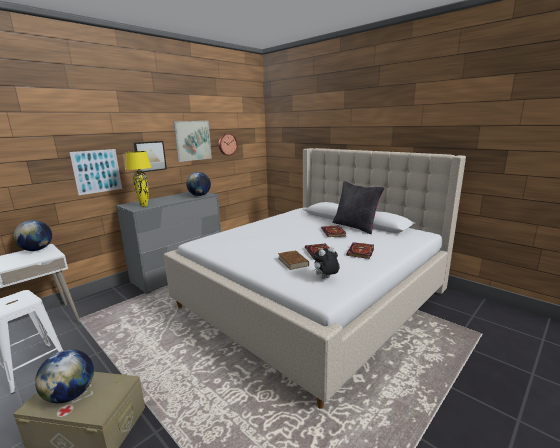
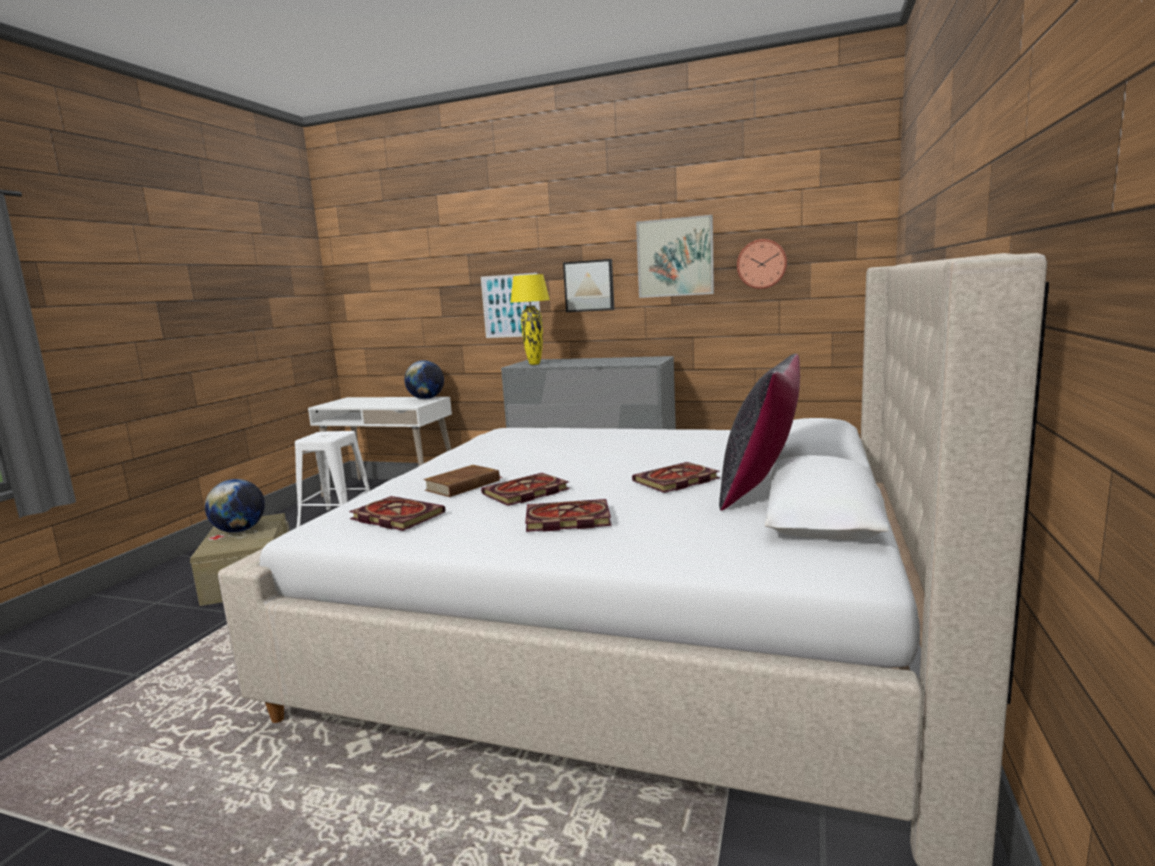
camera: 65 degrees right, 5 degrees down
(199, 195) = (633, 362): globe -> none
(325, 278) = (394, 517): plush toy -> book

